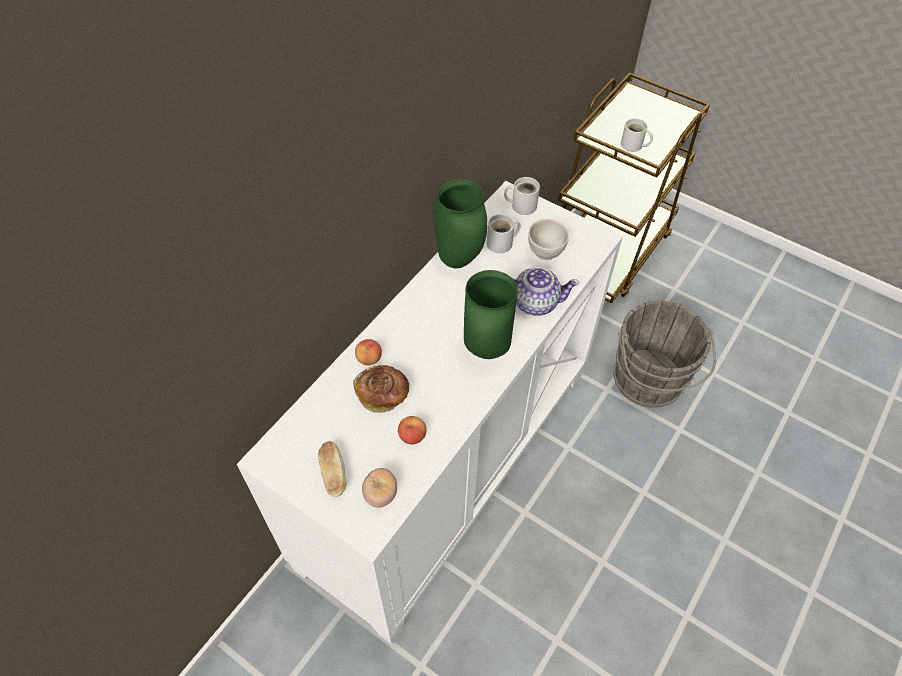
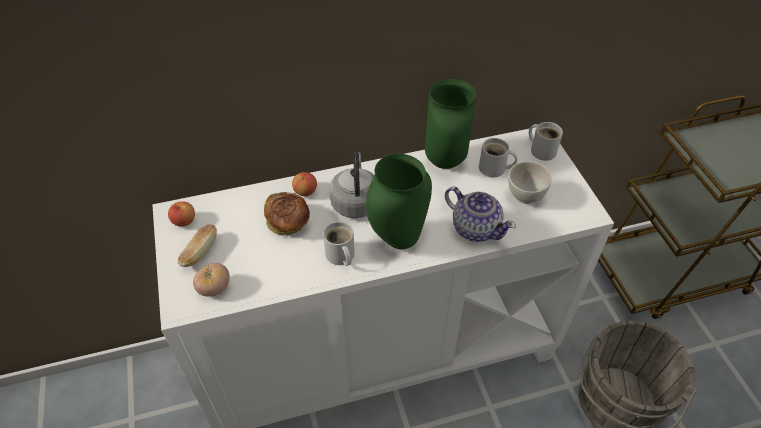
camera: 40 degrees right, 5 degrees down
(412, 436) = (278, 264): apple -> apple (184, 221)
(421, 340) = (355, 201): none -> grey kettle
(633, 146) = (718, 165): white mug -> white mug (340, 256)

